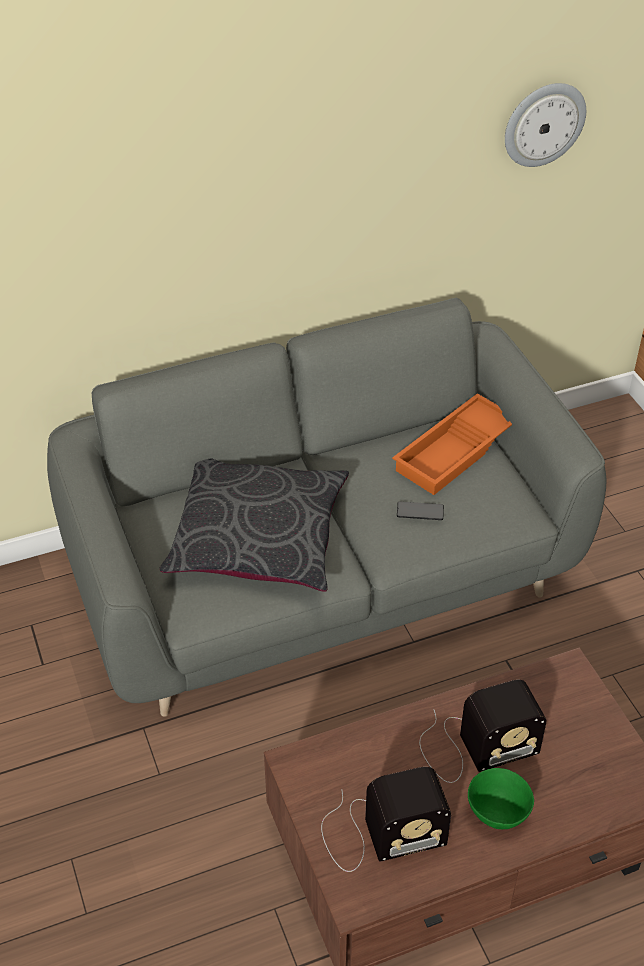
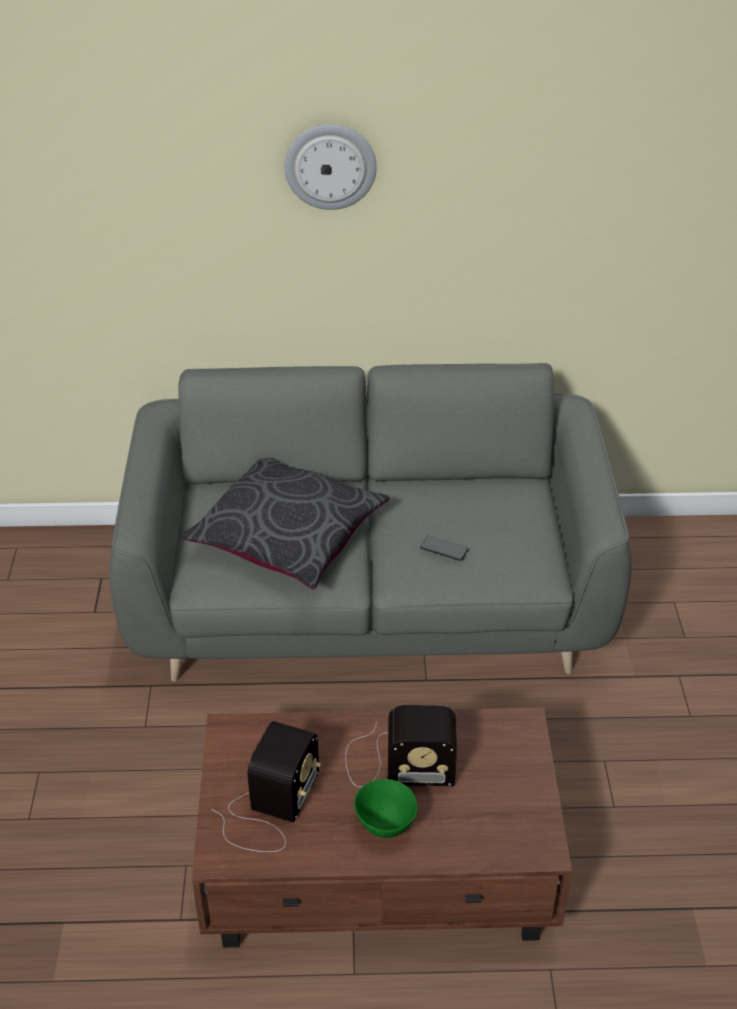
camera: 20 degrees right, 5 degrees down
(378, 833) = (270, 808): radio -> radio turned 75 degrees counterclockwise
(456, 452) = (506, 507): orange tray -> none
(543, 124) = (656, 209): wall clock -> wall clock (330, 166)

